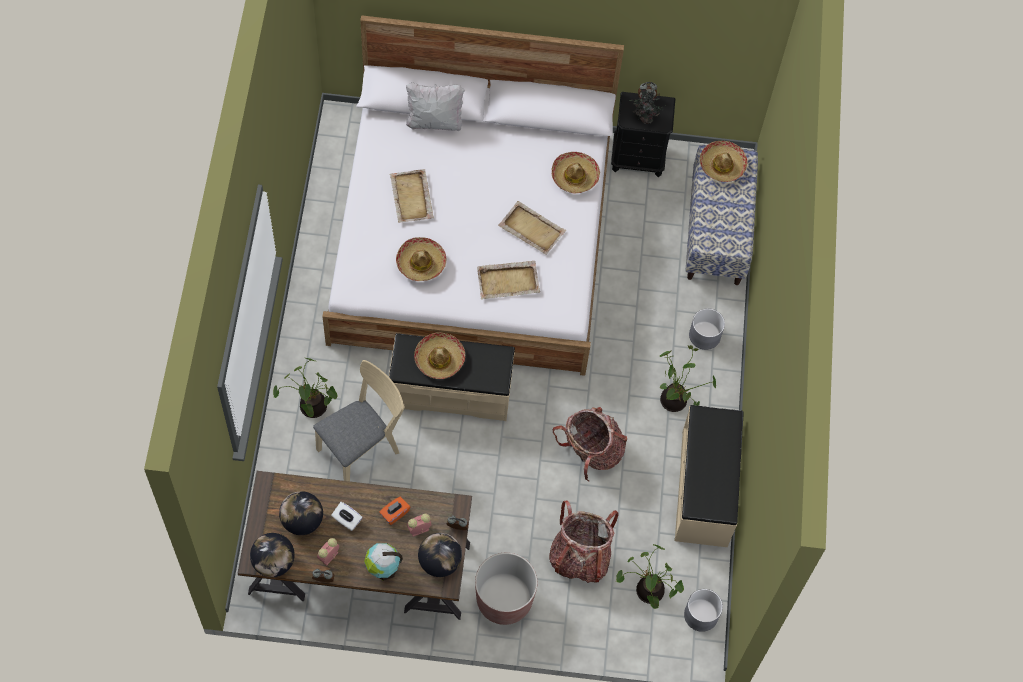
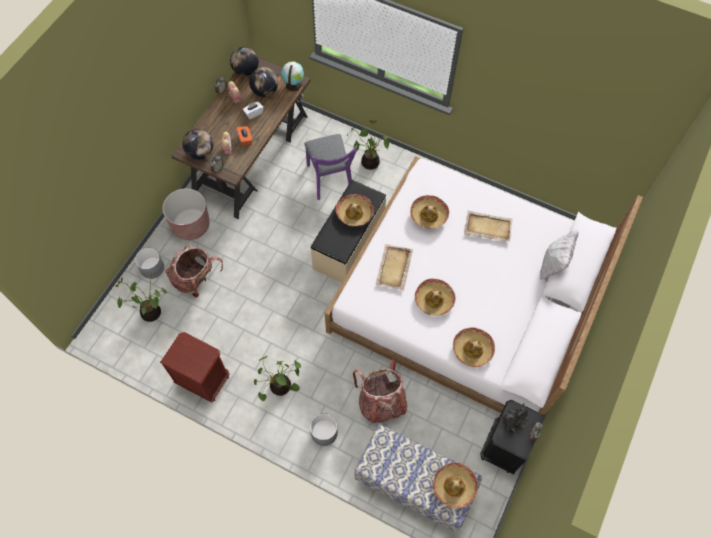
camera: 115 degrees right, 0 degrees up
(363, 447) = (330, 181): beige chair -> purple chair
(383, 568) = (212, 122): globe -> globe (293, 84)
(531, 228) = (434, 299): beige tray -> hat
(591, 451) = (266, 314): backpack -> backpack (381, 402)
(701, 615) = (118, 338): grey planter -> grey planter (152, 267)
(705, 488) = (204, 380): beige bench -> brown nightstand

